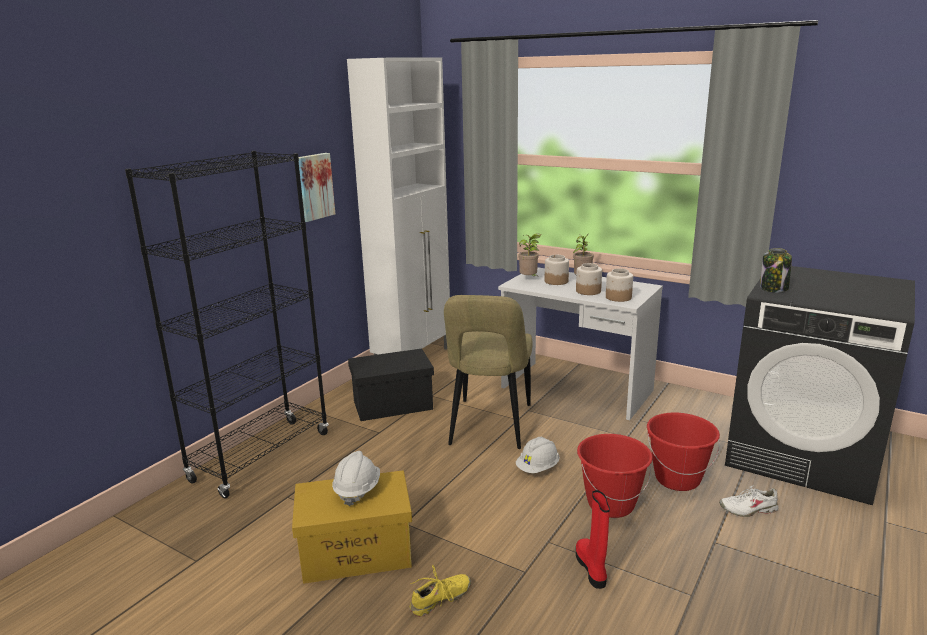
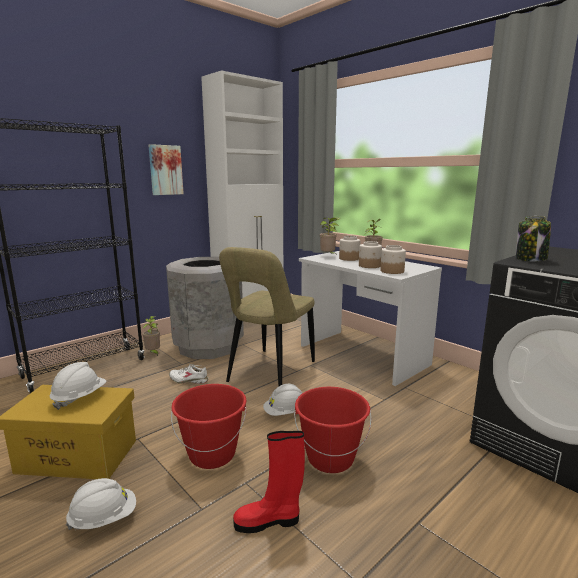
camera: 15 degrees right, 5 degrees down
(330, 424) = (153, 353): none -> potted plant
(392, 405) = (208, 346): black storage box -> grey trash can
(440, 600) = (104, 519): yellow shoe -> white hard hat
(592, 568) = (269, 521): red boot -> red boot turned 105 degrees counterclockwise
(677, 479) = (412, 446): red bucket -> red bucket (212, 454)
(748, 509) = (475, 493): white shoe -> white shoe (189, 380)

